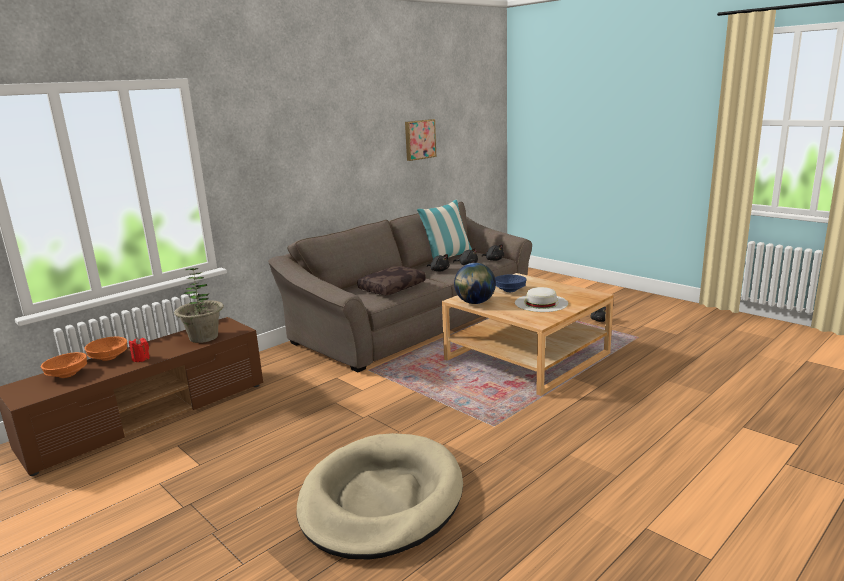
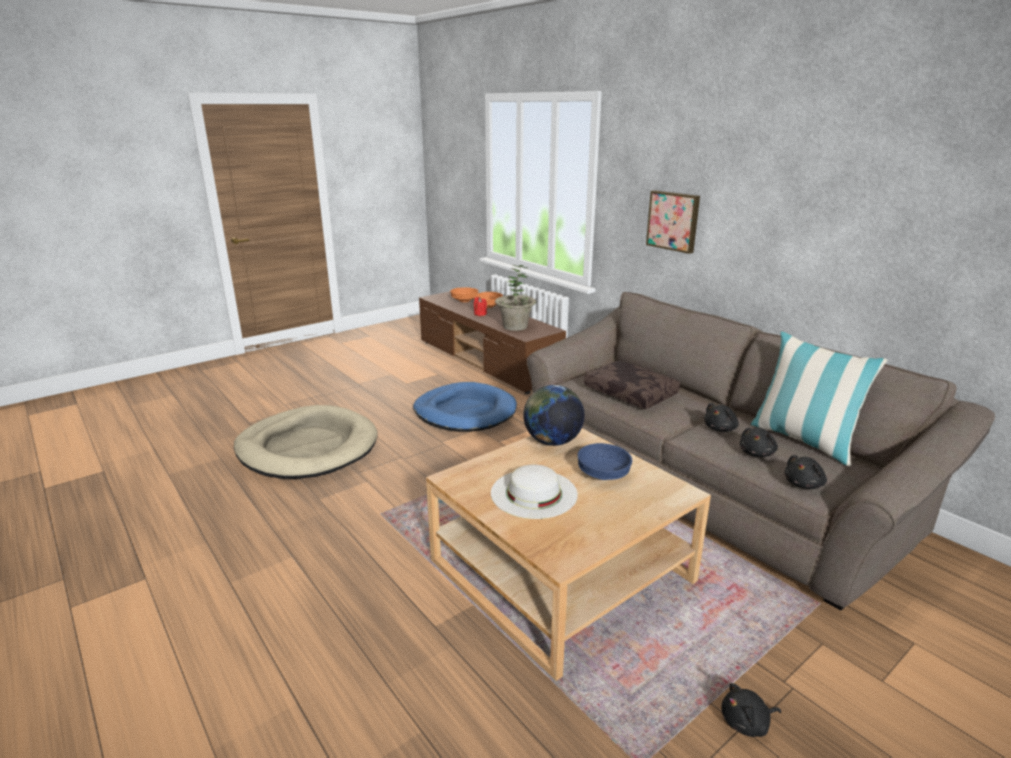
camera: 95 degrees right, 5 degrees up
(296, 413) = (465, 412): none -> blue dog bed
(419, 139) = (931, 227): picture -> picture (673, 221)

